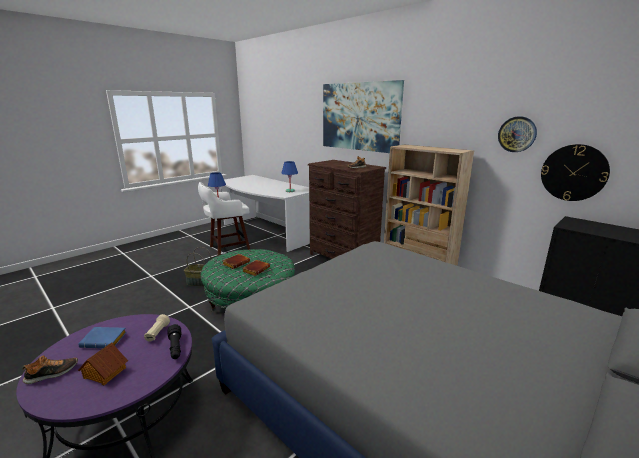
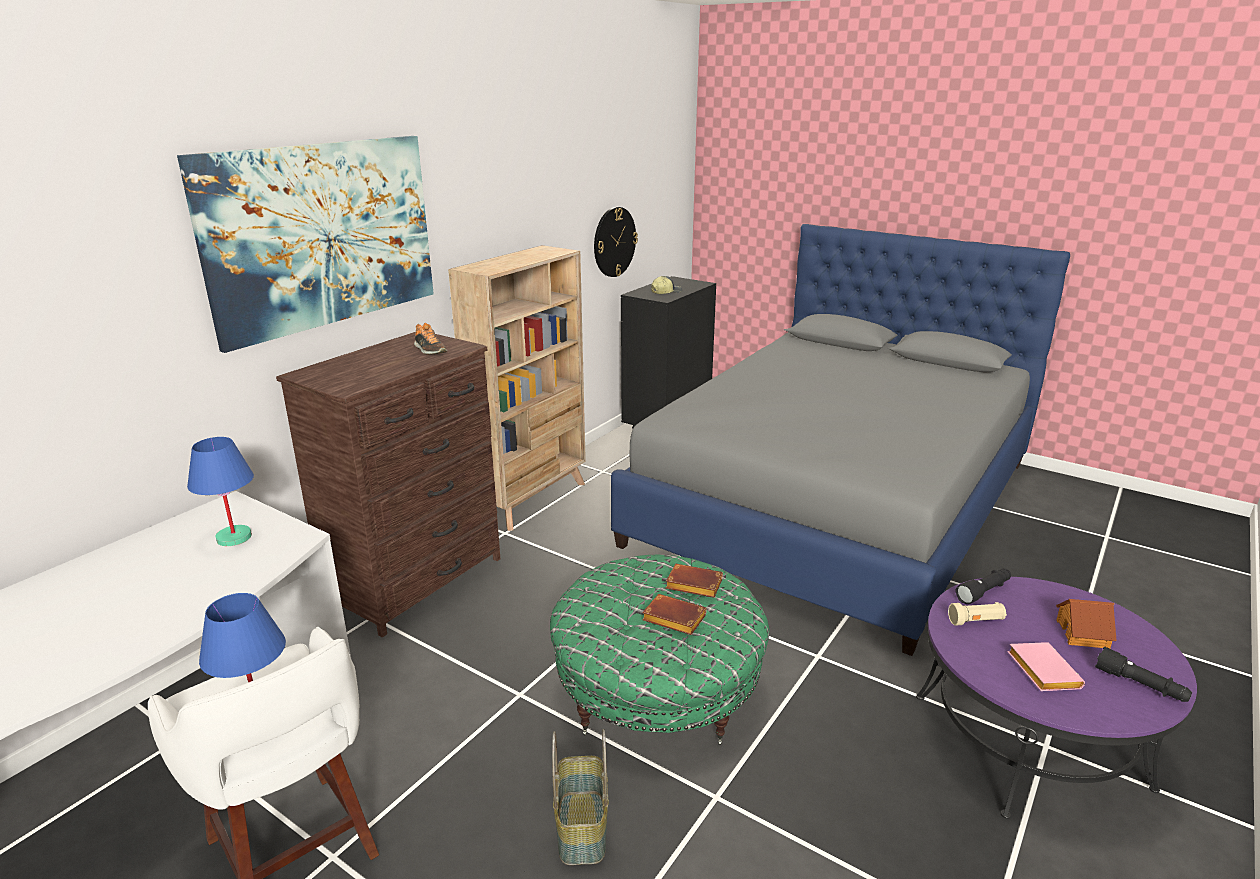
camera: 100 degrees left, 5 degrees up
(52, 374) = (1140, 685): shoe -> black flashlight
(105, 340) = (1040, 670): blue book -> pink book
(517, 134) = (569, 208): wall clock -> none
(593, 228) = (666, 292): none -> cap

